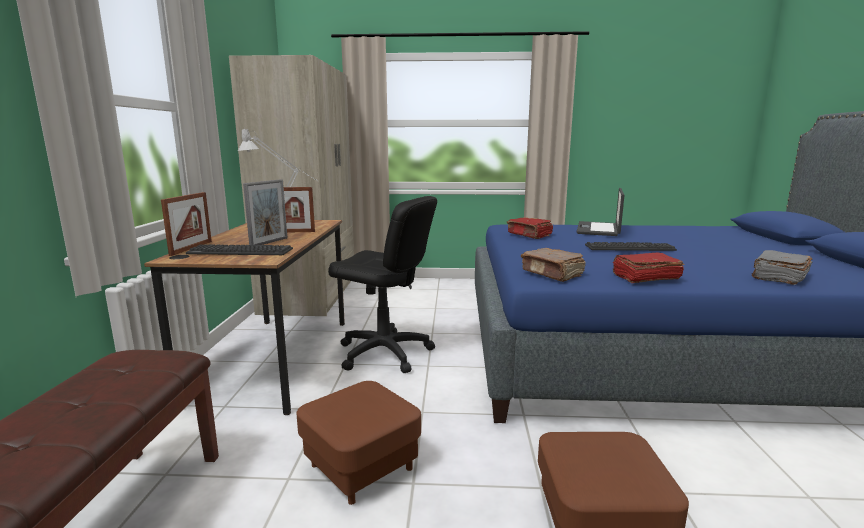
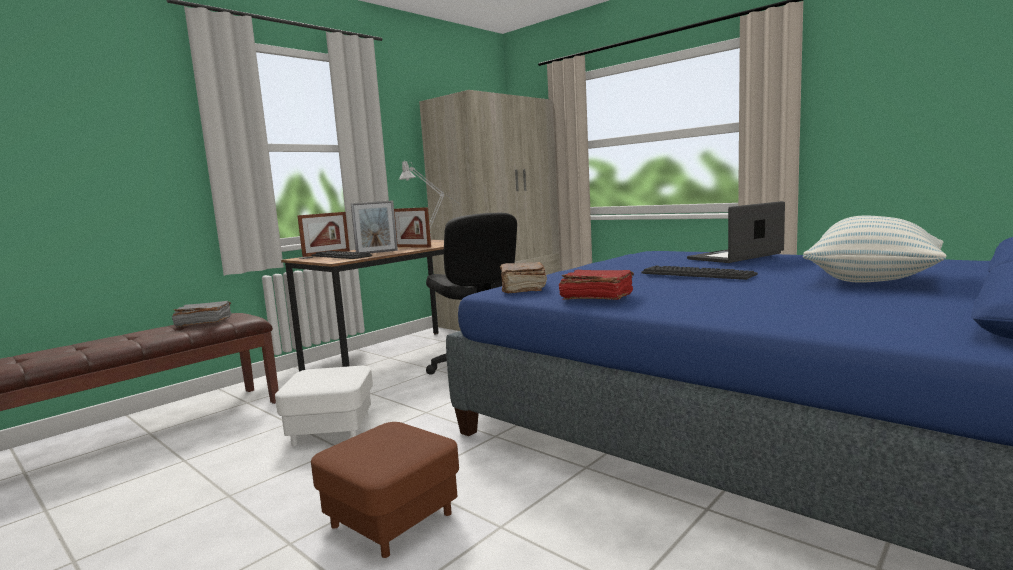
camera: 40 degrees right, 5 degrees down
(361, 466) = (331, 430): brown ottoman -> white ottoman
(529, 235) = (631, 259): red book -> none
(731, 246) = (872, 281): none -> pillow
(779, 277) = (772, 312): grey book -> grey book (203, 323)

